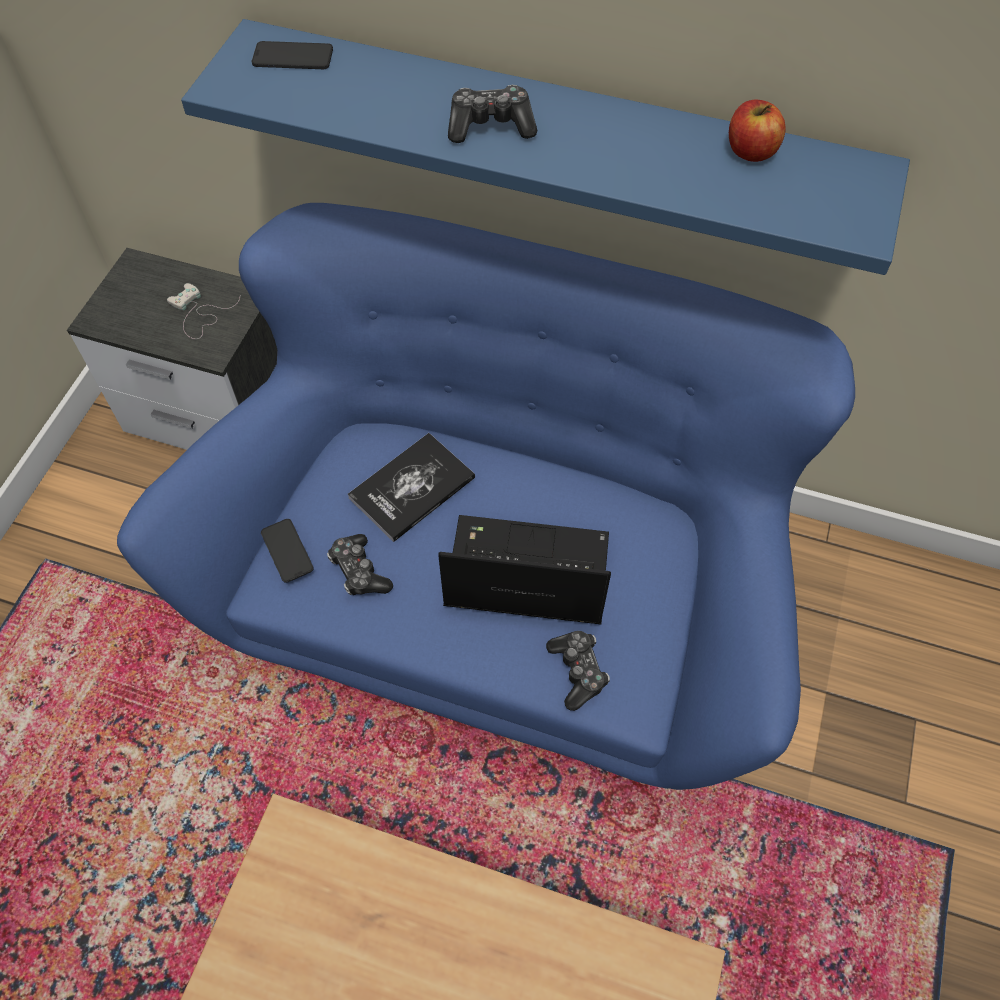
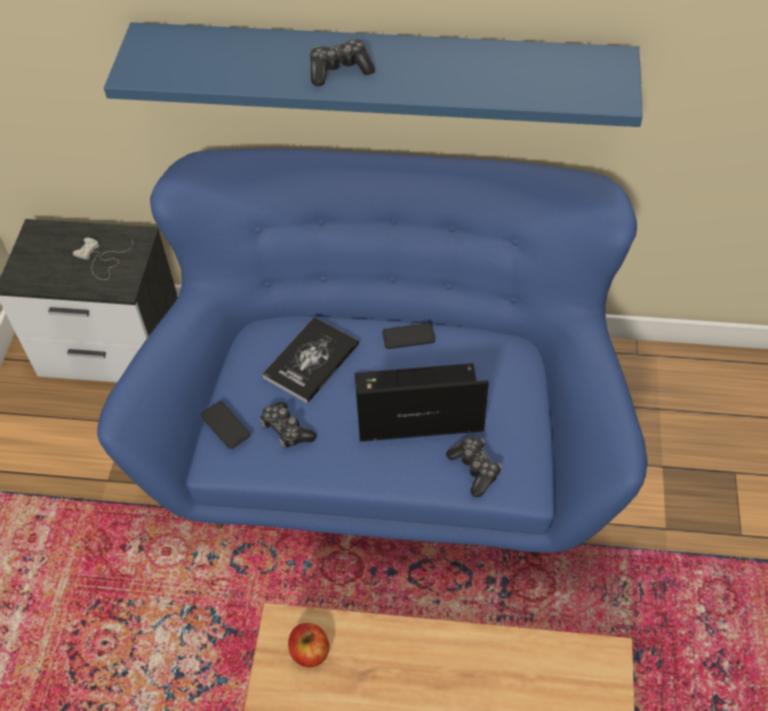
camera: 10 degrees left, 5 degrees down
(293, 57) = (178, 44): phone -> phone (408, 336)
(750, 151) = (528, 58): apple -> apple (309, 652)

